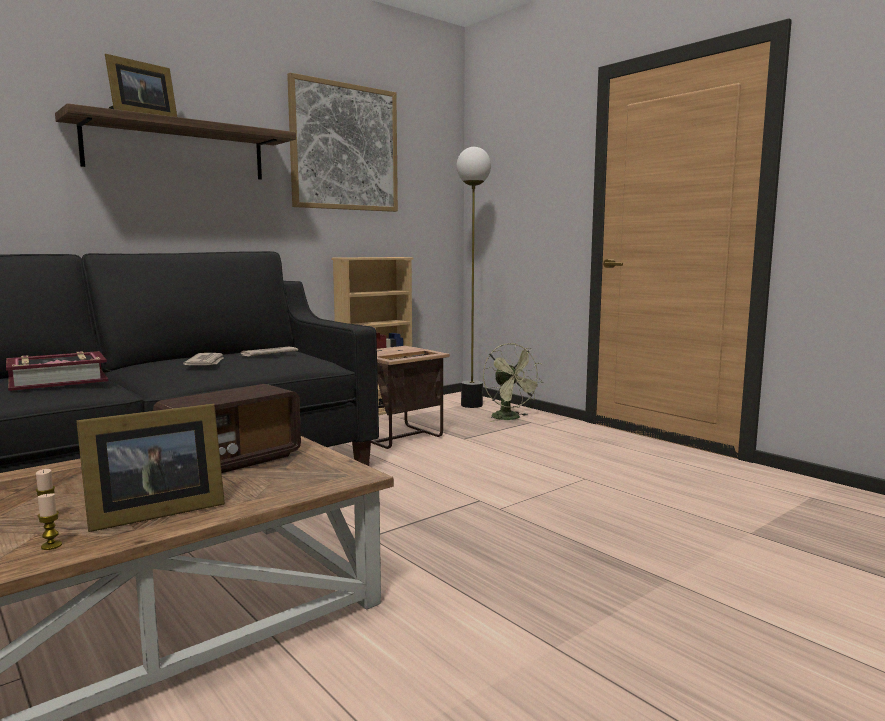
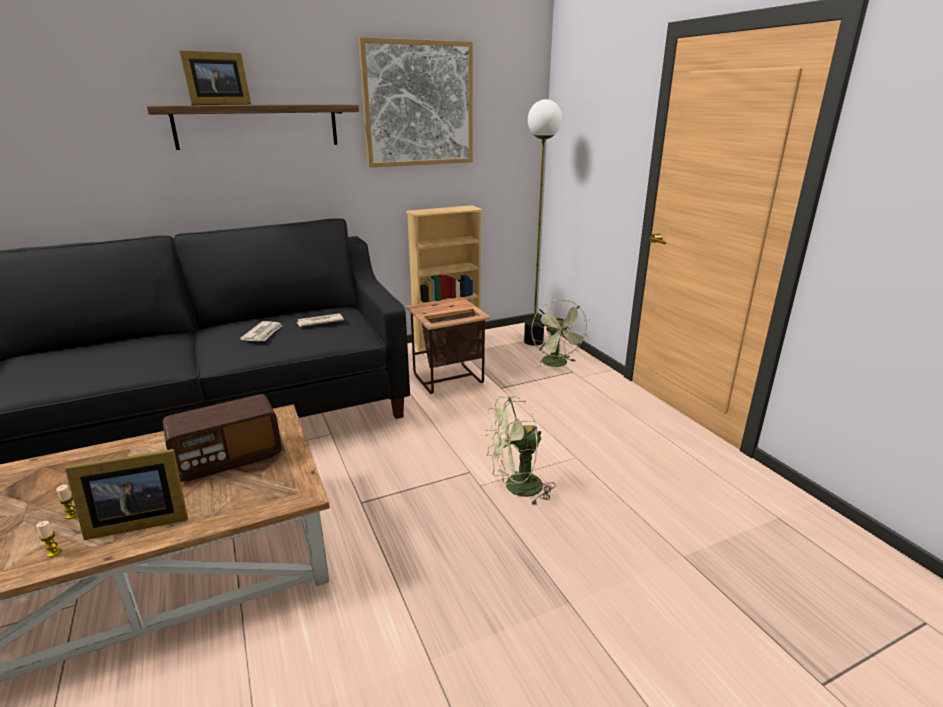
camera: 15 degrees right, 15 degrees up
(58, 380) = (143, 354): book -> none
(541, 506) = (516, 488): none -> green fan

